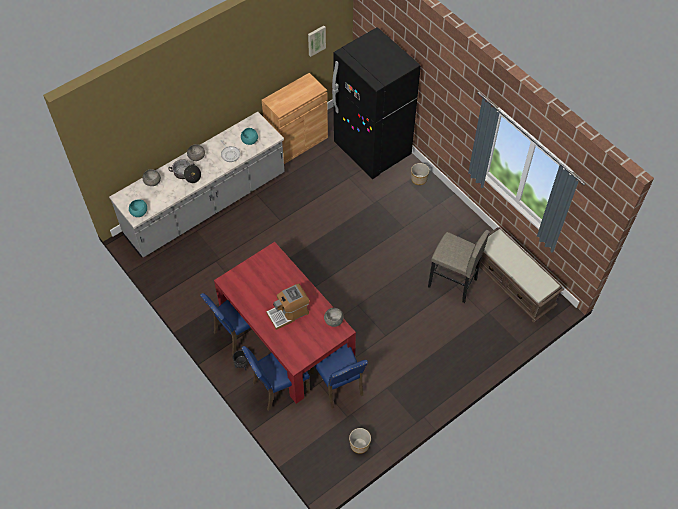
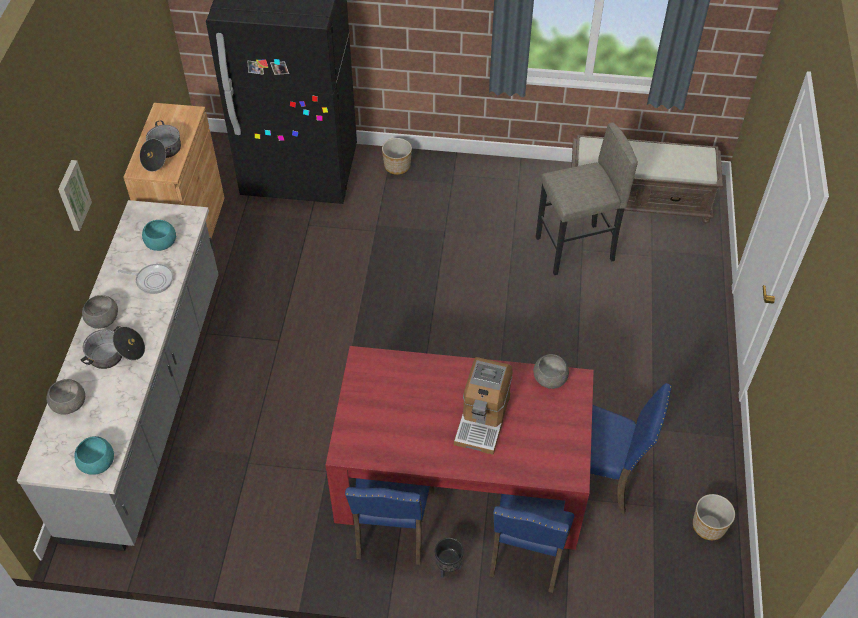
camera: 45 degrees left, 5 degrees down
(286, 100) = (162, 154): none -> cooking pot
(316, 40) = (143, 37): picture -> picture (72, 195)

